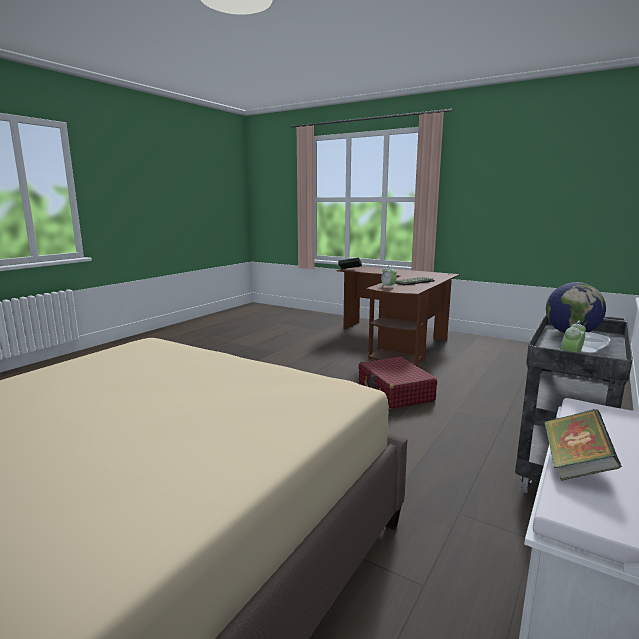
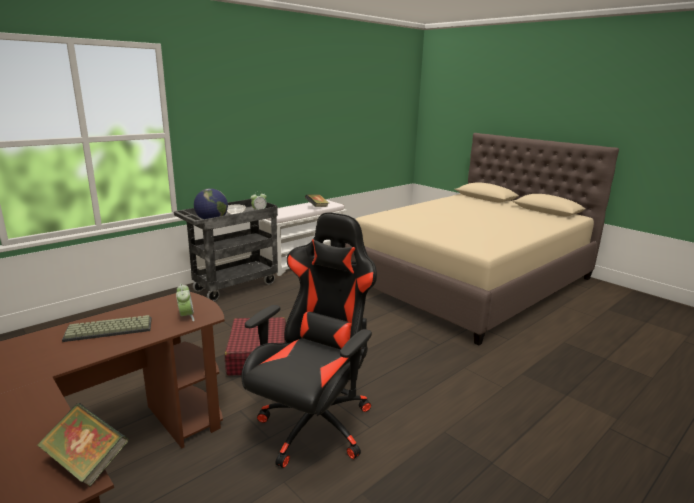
camera: 165 degrees left, 5 degrees up
(313, 363) = (310, 432): none -> black office chair

